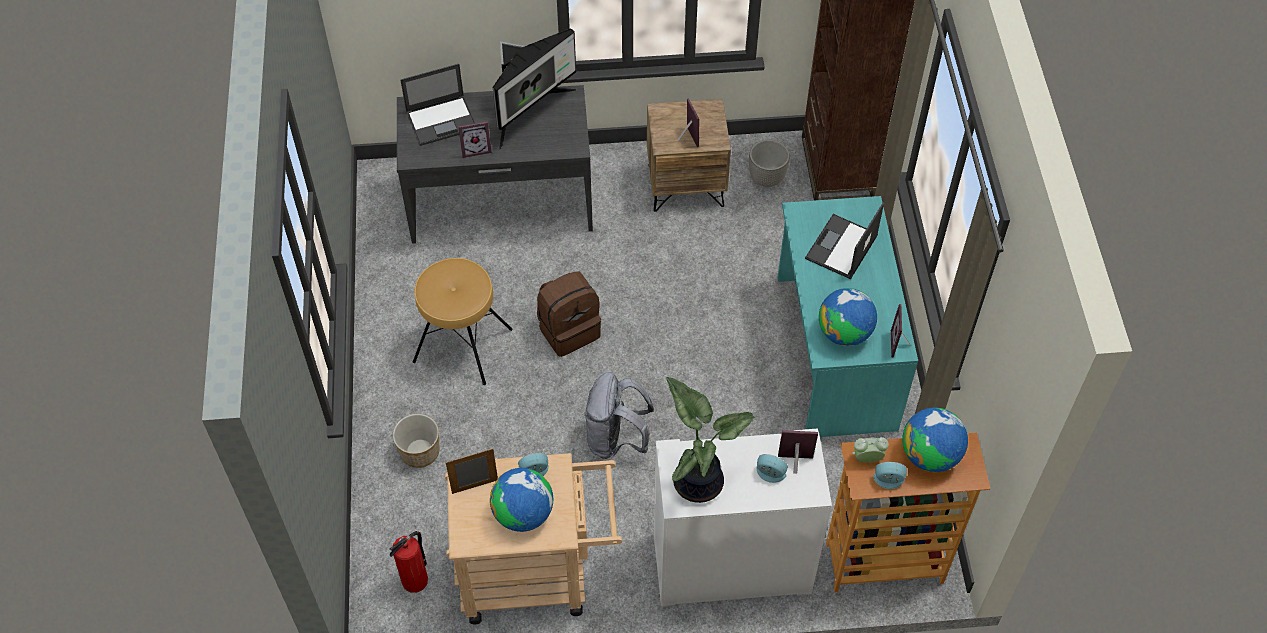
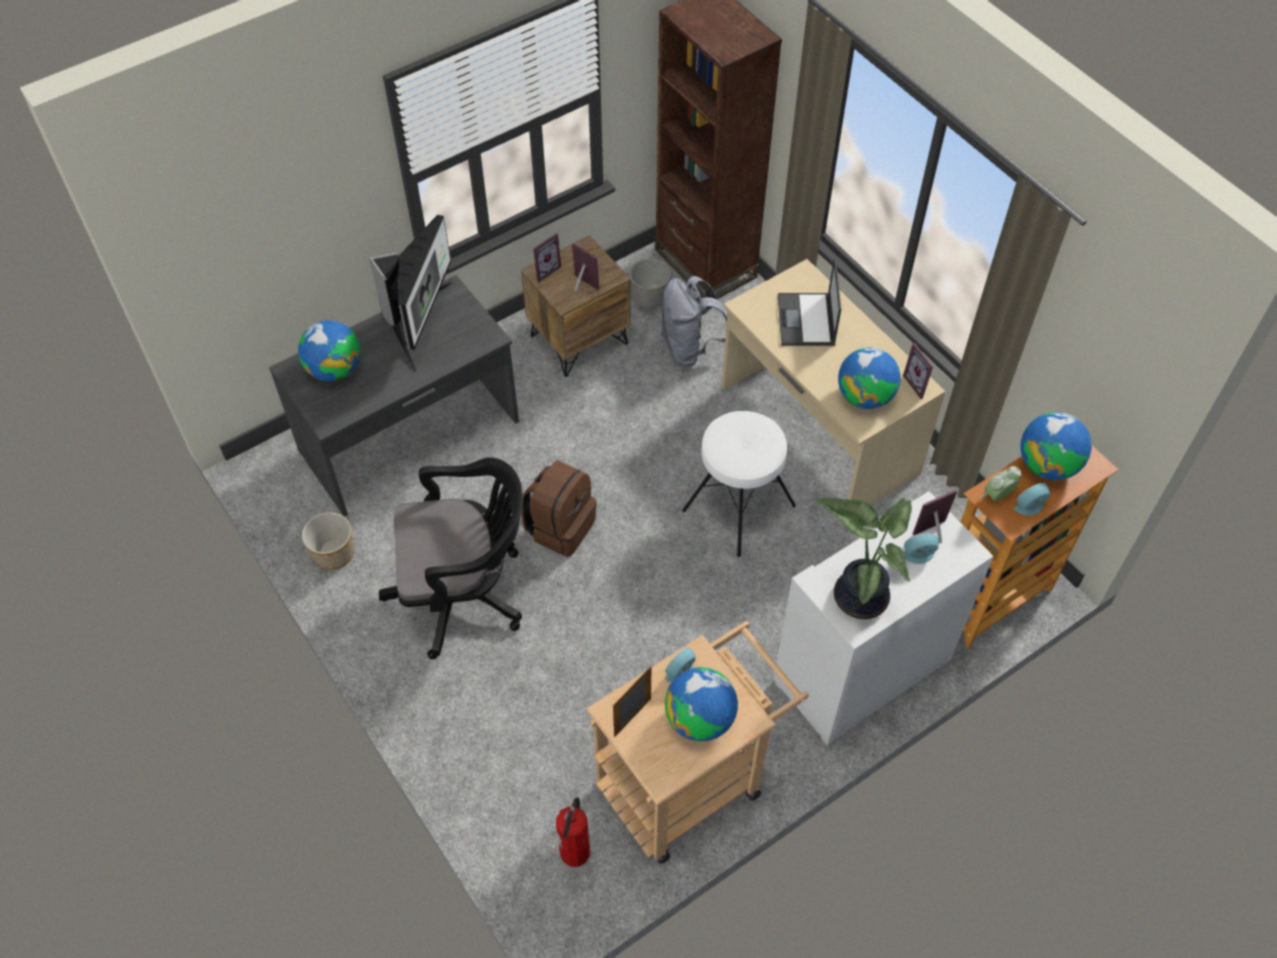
camera: 30 degrees left, 0 degrees up
(419, 451) = (492, 720): planter -> planter (333, 553)
(442, 120) = (334, 369): laptop -> globe
(462, 346) = (465, 593): brown stool -> black office chair
(475, 149) = (390, 383): picture frame -> picture frame (544, 270)
(616, 439) = (677, 609): grey backpack -> grey backpack (690, 347)
(721, 383) = (738, 507): none -> white stool
(833, 352) = (817, 430): turquoise desk -> beige desk

